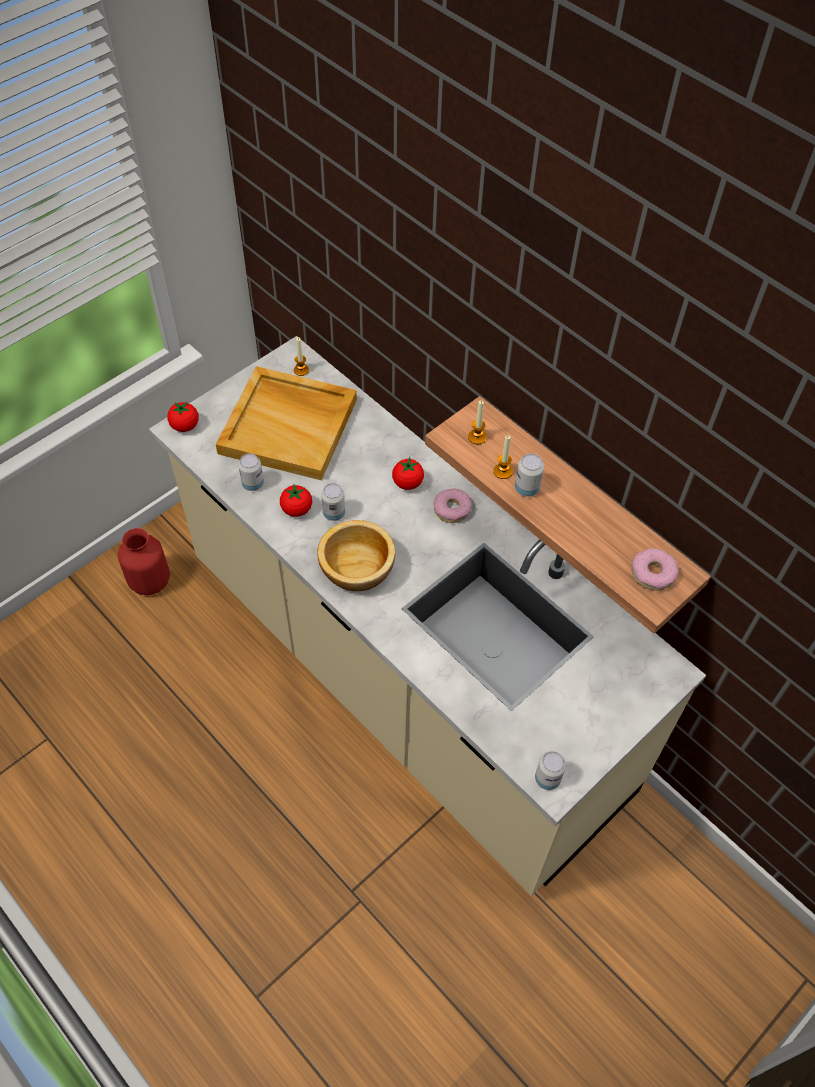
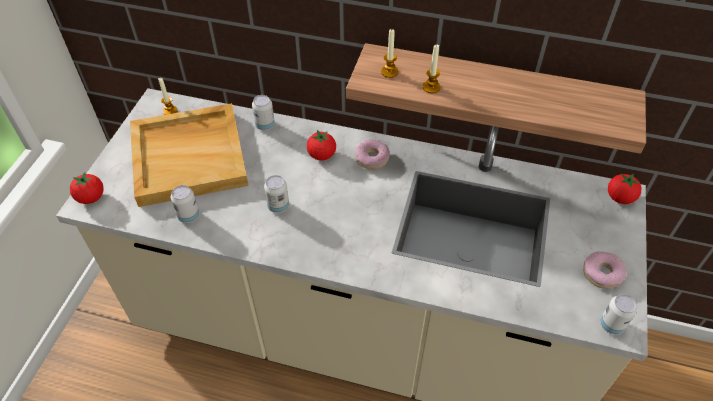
camera: 30 degrees left, 5 degrees down
(149, 581) = (98, 367): red vase -> none
(297, 509) = (243, 218): tomato -> tomato (619, 198)
(358, 568) = (331, 239): bowl -> none
(526, 488) = (460, 91): can -> can (265, 125)
(652, 573) = (606, 107): donut -> donut (602, 273)

